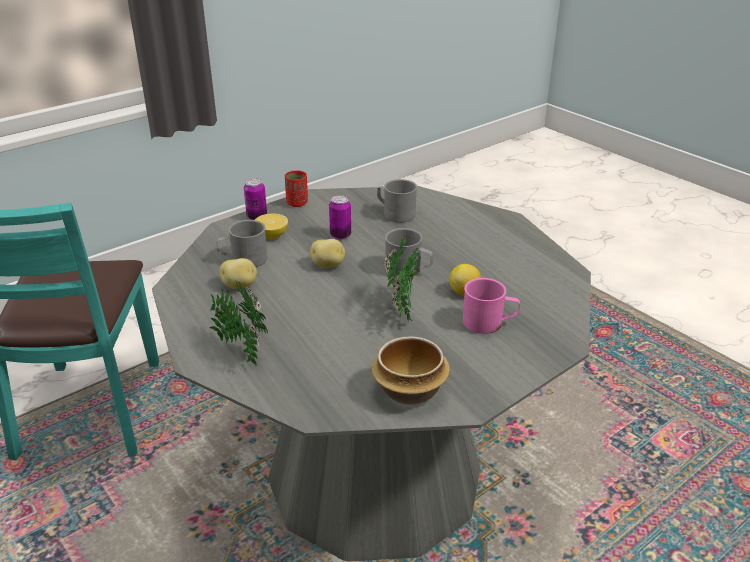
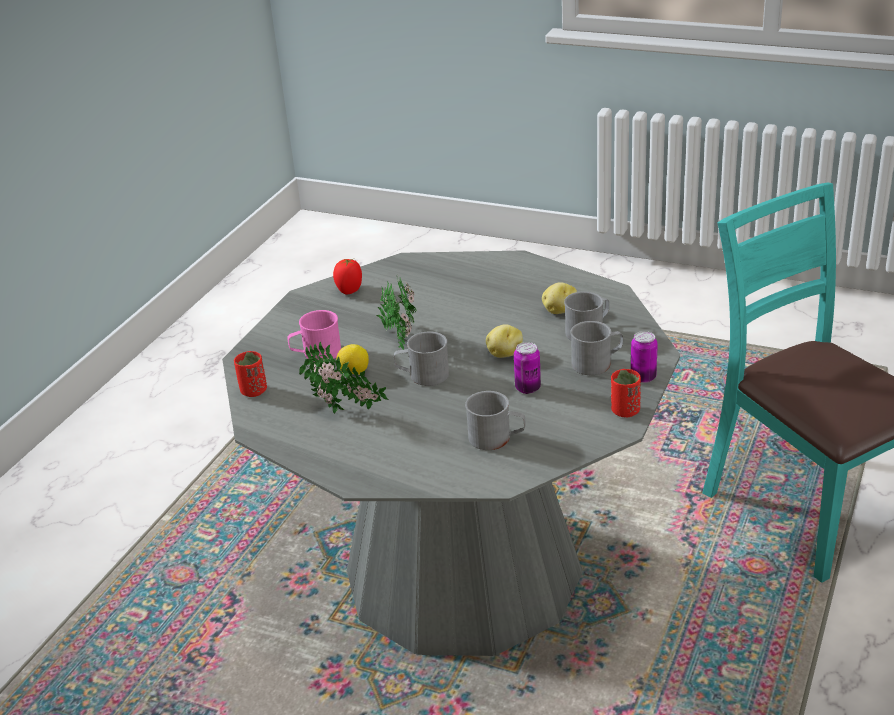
camera: 155 degrees right, 0 degrees up
(241, 349) = (496, 274): potted plant -> potted plant (346, 413)
(272, 235) = (597, 363): lemon -> grey mug
(409, 392) = (349, 290): bowl -> tomato
(564, 306) = (253, 391): none -> red cup

